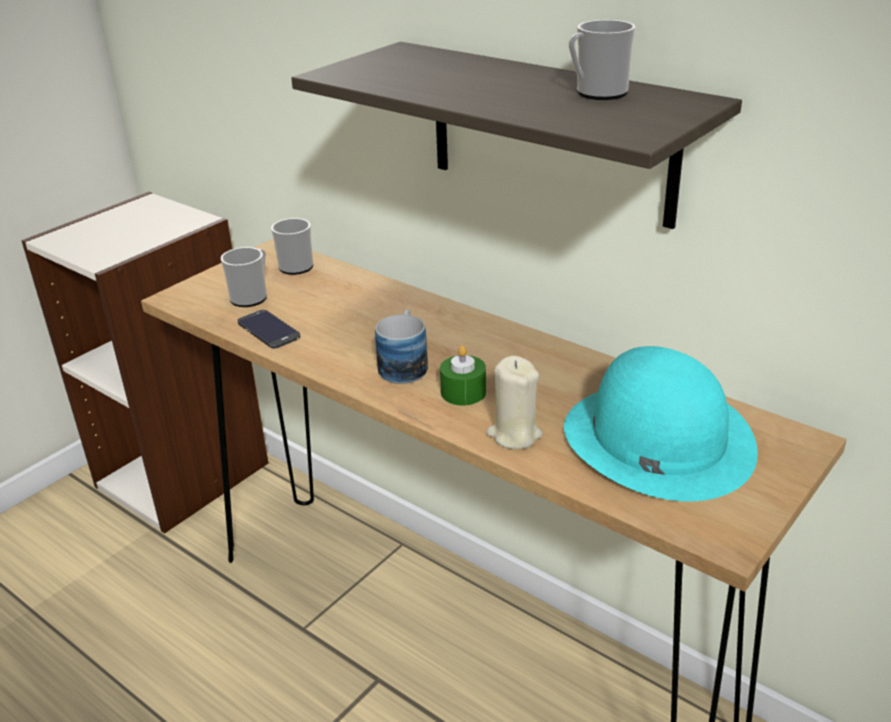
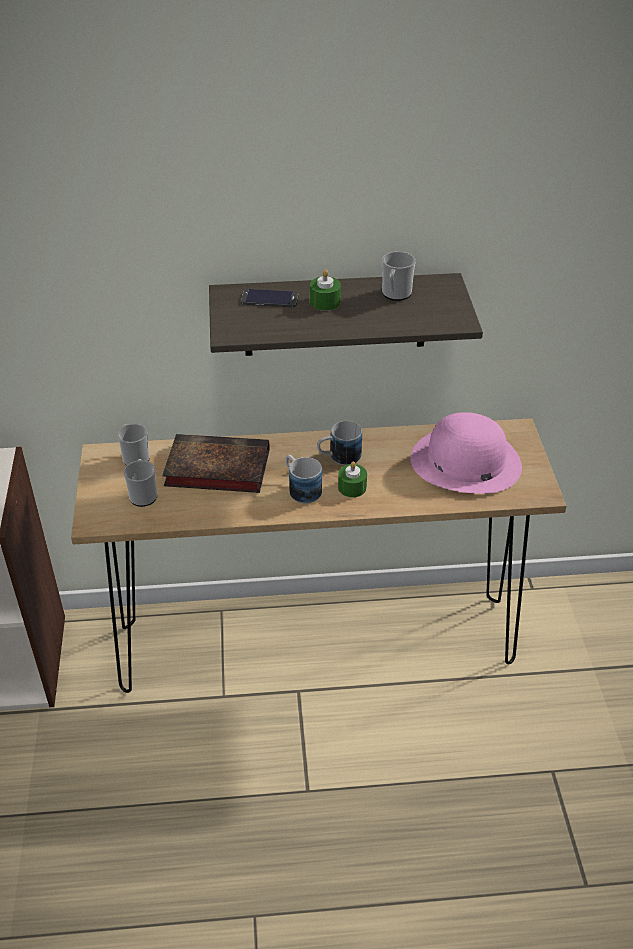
camera: 45 degrees left, 10 degrees up
(268, 330) = (191, 510): phone -> phone (270, 299)
(349, 306) = (214, 469): none -> book
(492, 78) = (325, 302): none -> green candle
(496, 356) = (338, 457): none -> mug
(514, 434) = (405, 496): beige candle -> none
(657, 439) = (465, 462): turquoise hat -> pink hat

